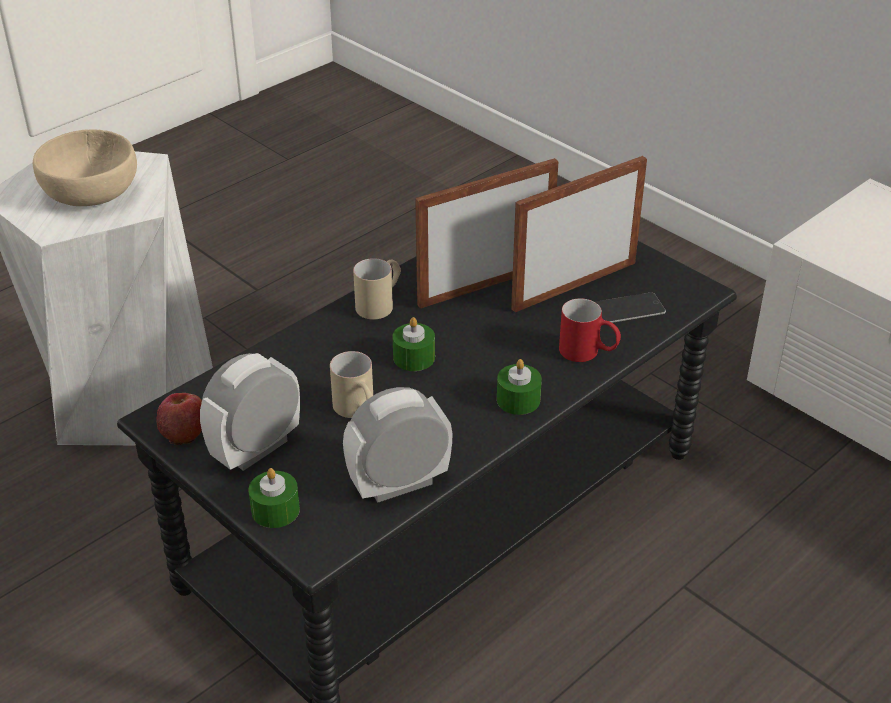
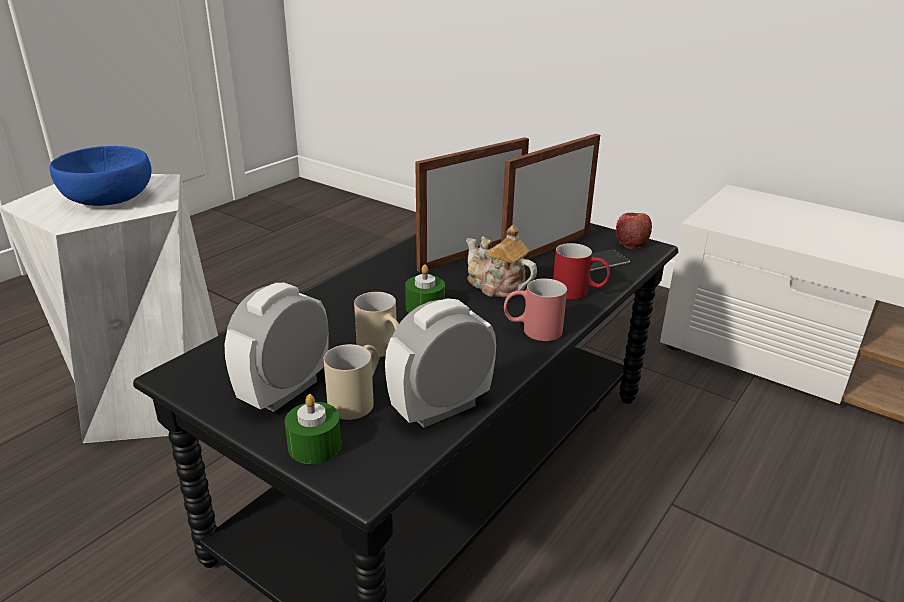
camera: 10 degrees left, 10 degrees down
(90, 193) = (107, 199): beige bowl -> blue bowl
(184, 432) = (206, 383): apple -> apple (631, 242)
(380, 303) = (383, 271): beige mug -> beige mug (357, 399)
(499, 336) = (496, 286): none -> teapot
(518, 400) = (532, 330): green candle -> red mug

